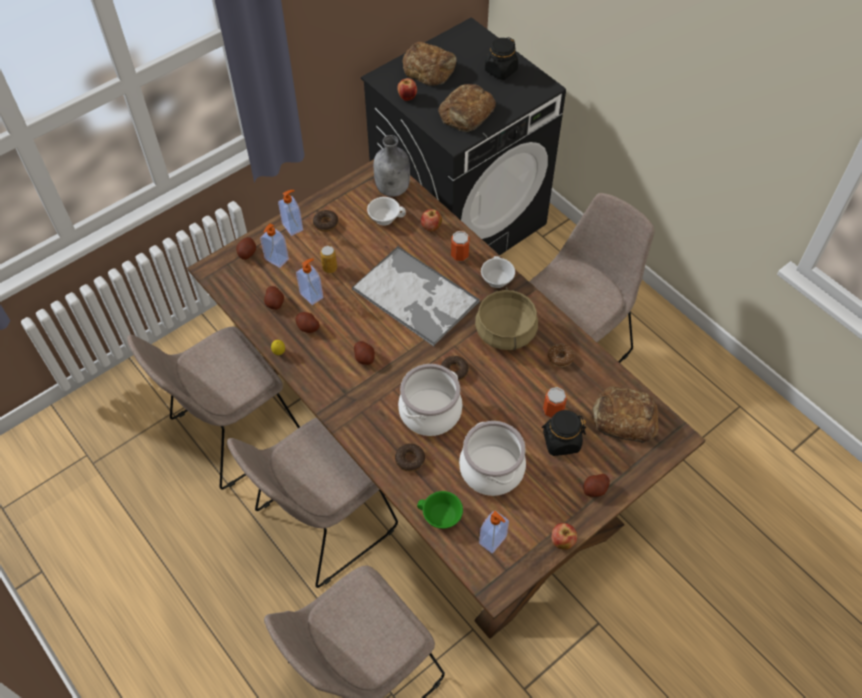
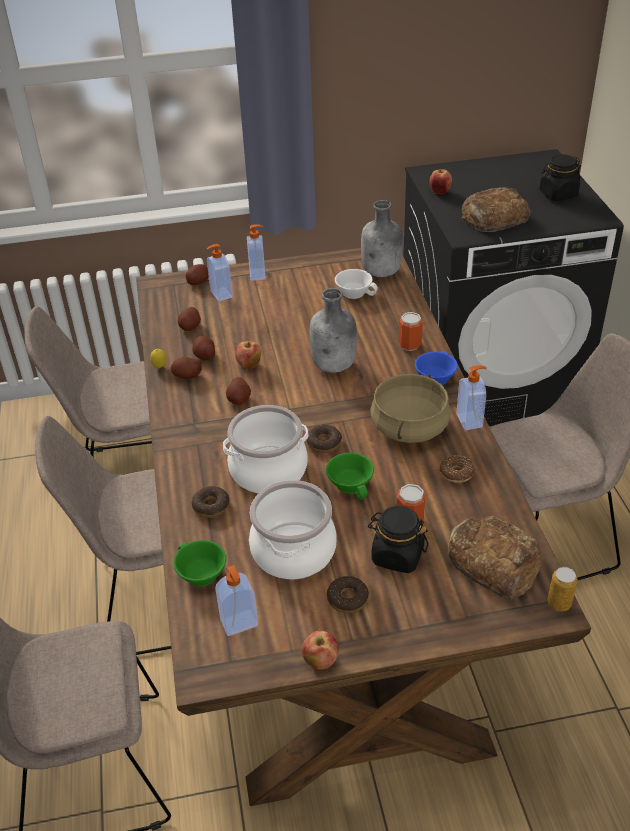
camera: 30 degrees right, 15 degrees down
(312, 295) = (231, 332): soap dispenser -> soap dispenser (470, 420)
(326, 223) = (291, 280): donut -> donut (347, 599)
(329, 268) = (266, 316): can -> can (559, 603)
(416, 297) = (334, 365): tray -> grey bottle
(429, 68) = (480, 176): bread -> none
(431, 227) = (397, 313): apple -> apple (249, 365)
(495, 279) = (434, 377): white cup -> blue cup
(496, 397) = (352, 484): none -> green cup
(595, 489) = (403, 622): potato -> potato (187, 376)

